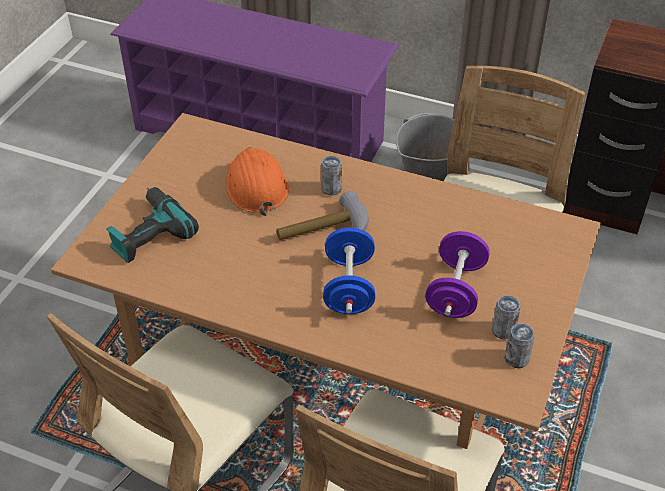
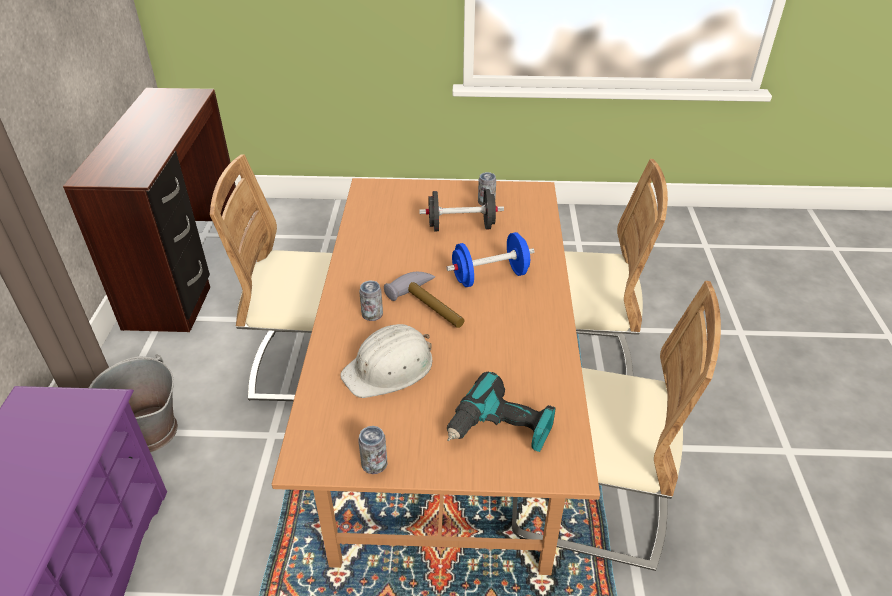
camera: 110 degrees left, 5 degrees down
(256, 186) = (390, 368): orange hard hat -> white hard hat
(455, 291) = (461, 226): purple dumbbell -> black dumbbell
(516, 359) = (507, 194): can -> can (374, 464)

